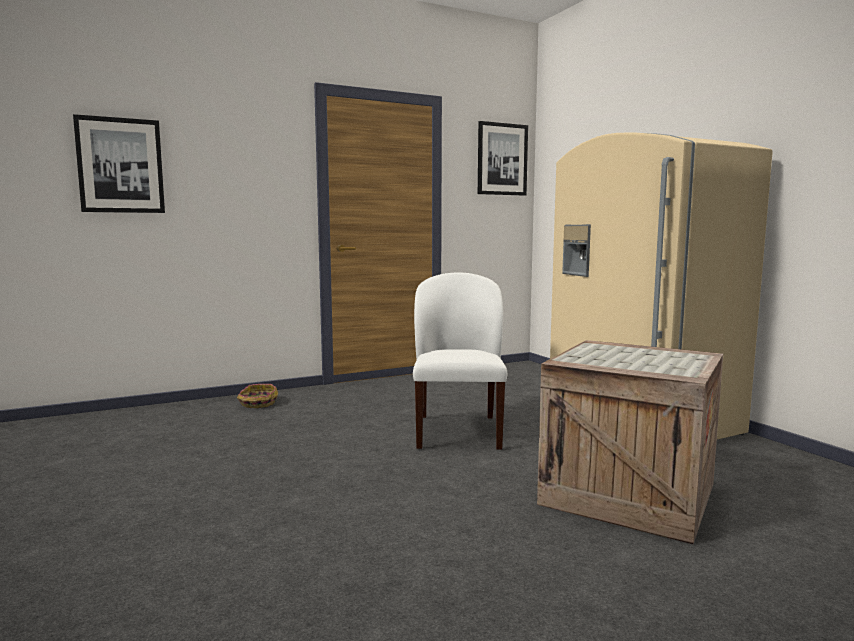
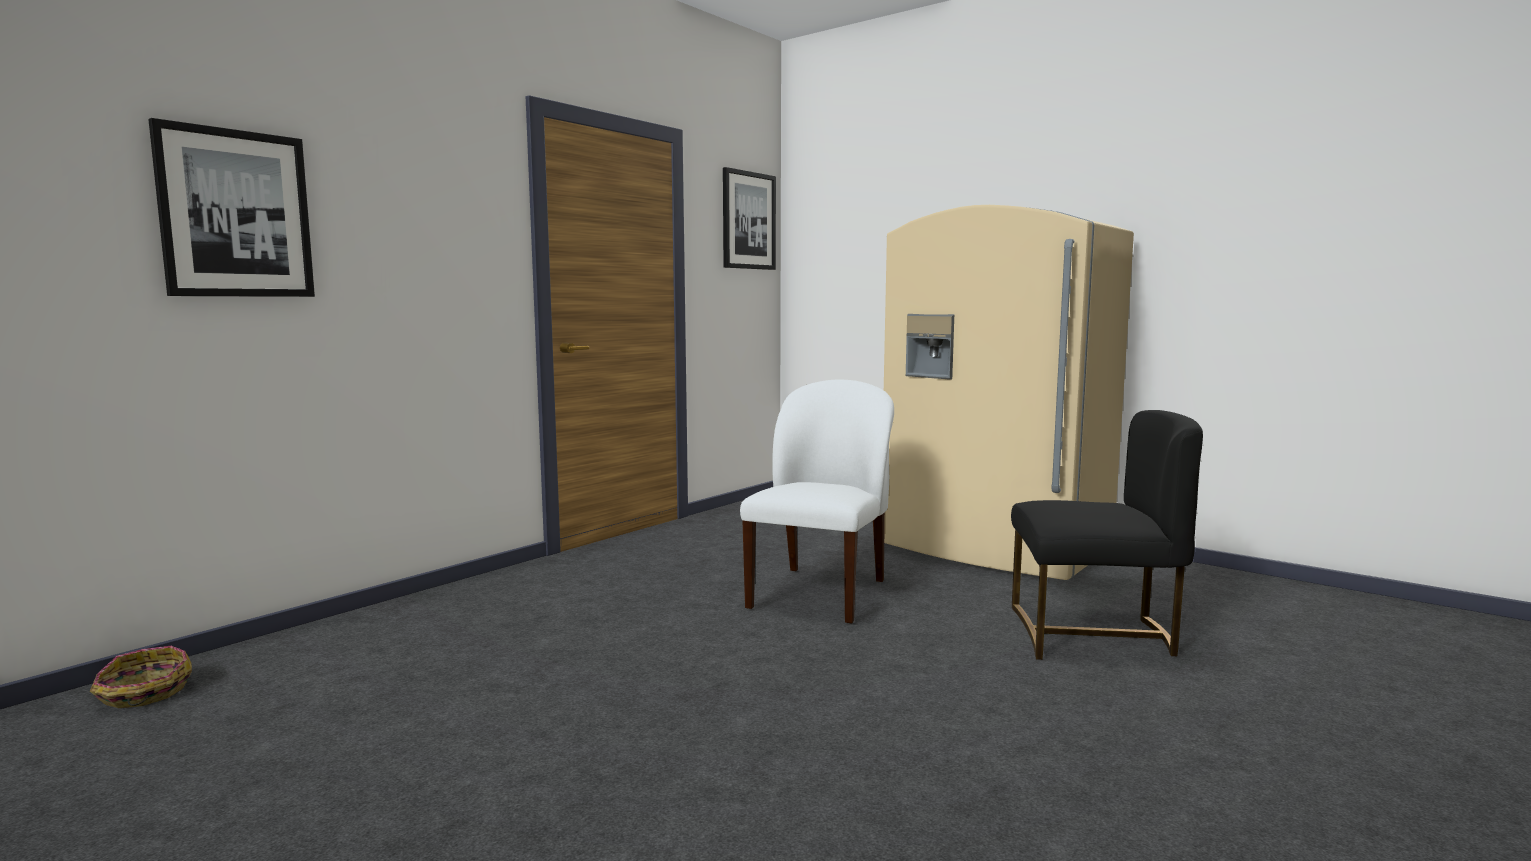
camera: 25 degrees left, 0 degrees up
(258, 403) = (485, 598): basket -> basket (144, 693)
(458, 431) = (819, 593): white chair -> white chair turned 45 degrees clockwise
(630, 495) = (1092, 635): crate -> black chair

